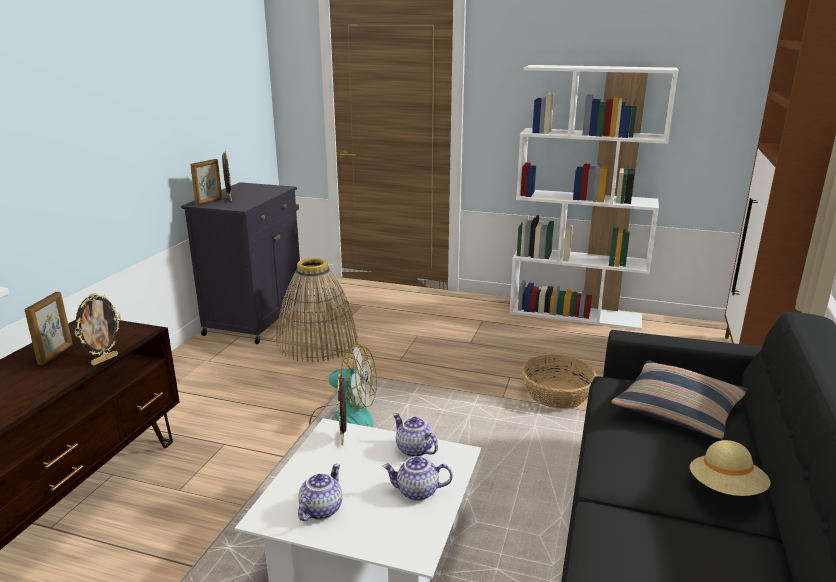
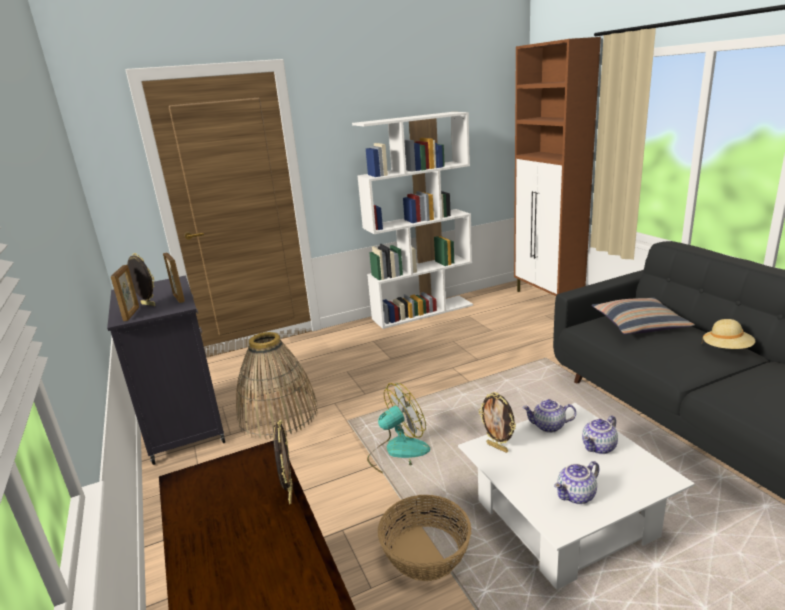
camera: 40 degrees left, 0 degrees up
(56, 354) = (225, 521): picture frame -> picture frame (178, 298)
(320, 509) = (576, 496): teapot -> teapot turned 105 degrees counterclockwise
(556, 394) = (494, 364): basket -> basket (425, 553)

